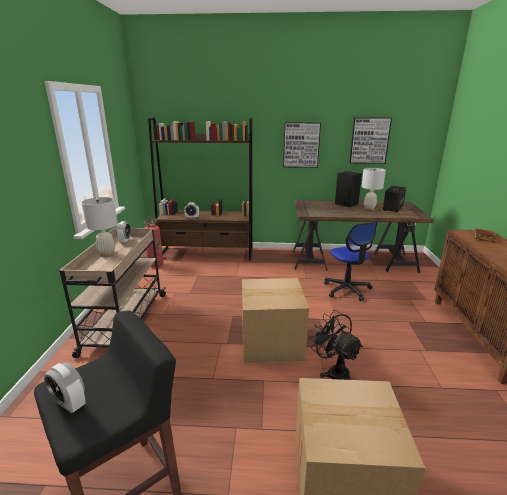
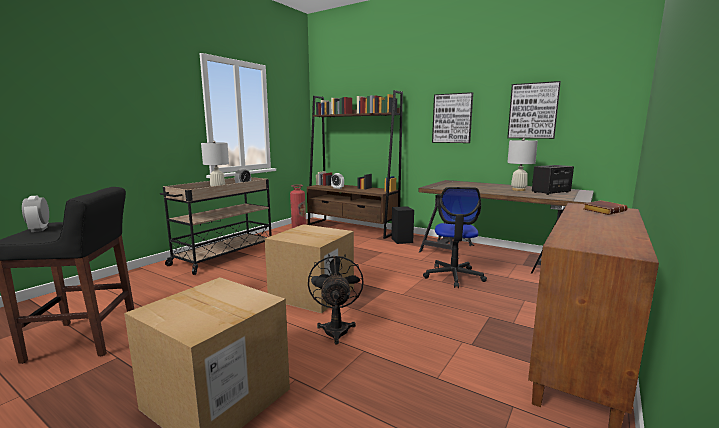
camera: 30 degrees right, 10 degrees down
(347, 204) = (497, 186): black speaker -> black speaker (402, 240)

